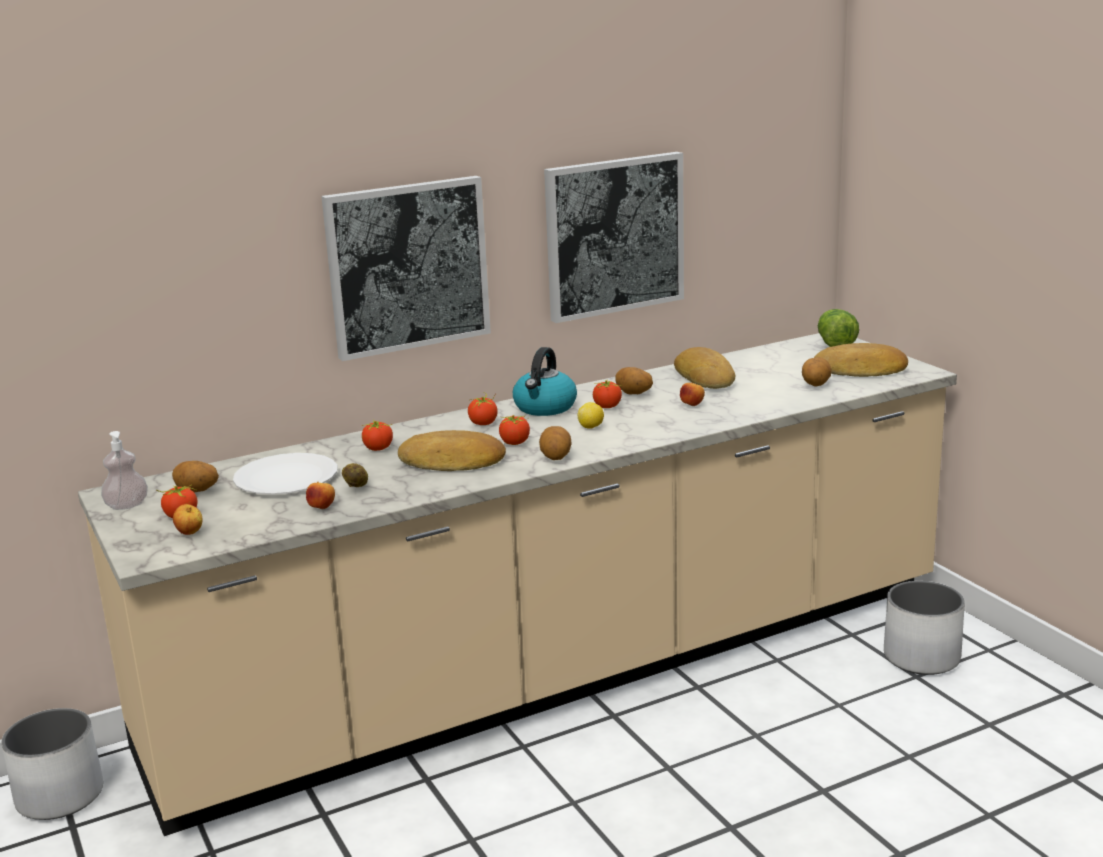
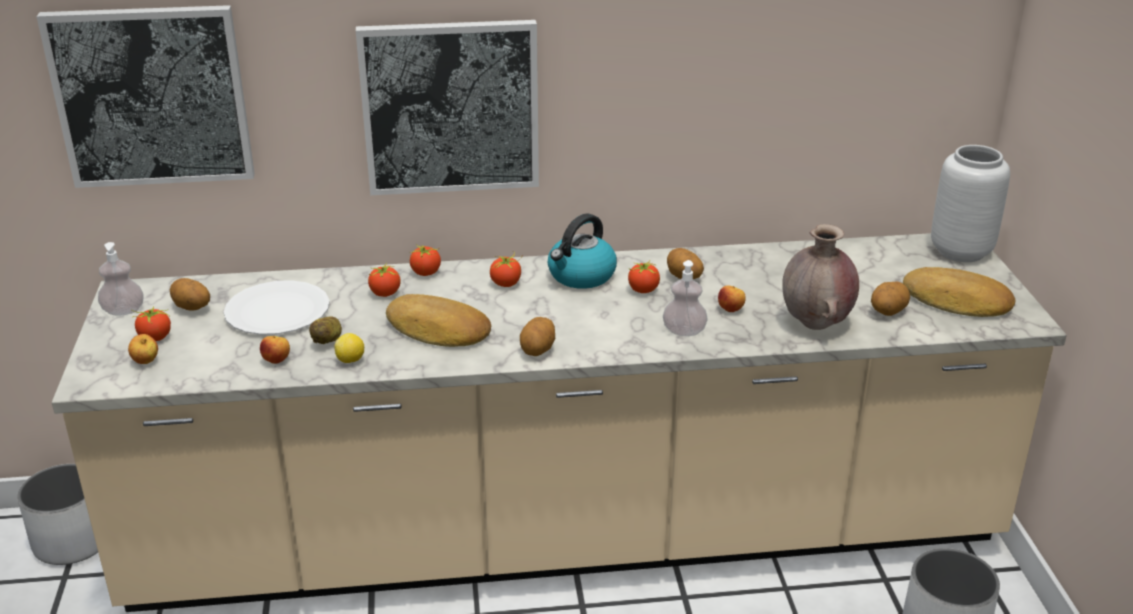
camera: 20 degrees right, 10 degrees up
(515, 443) = (515, 319): tomato -> tomato (426, 273)
(591, 427) = (605, 316): lemon -> lemon (351, 360)
(614, 235) = (700, 98): picture -> picture (152, 96)
(667, 424) = (684, 331): none -> soap dispenser
(706, 377) = (778, 271): bread -> none
(768, 401) = (816, 324): none -> brown vase
(835, 343) = (959, 252): lettuce -> grey vase

